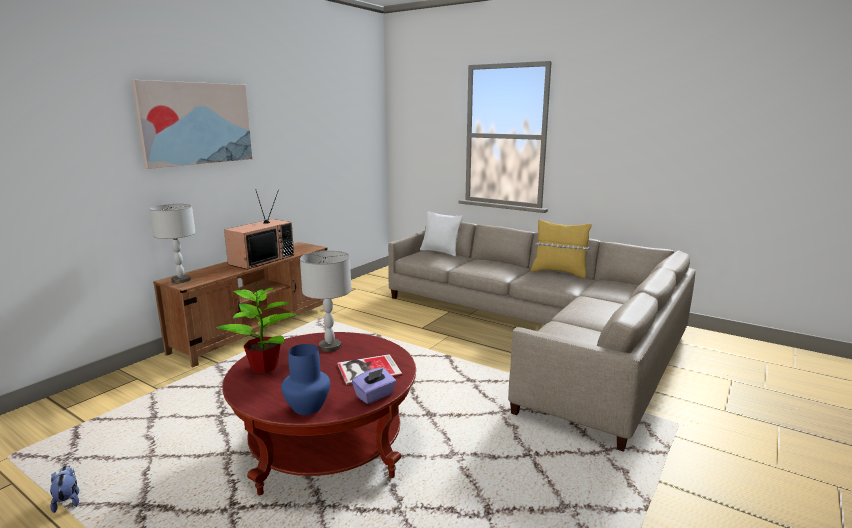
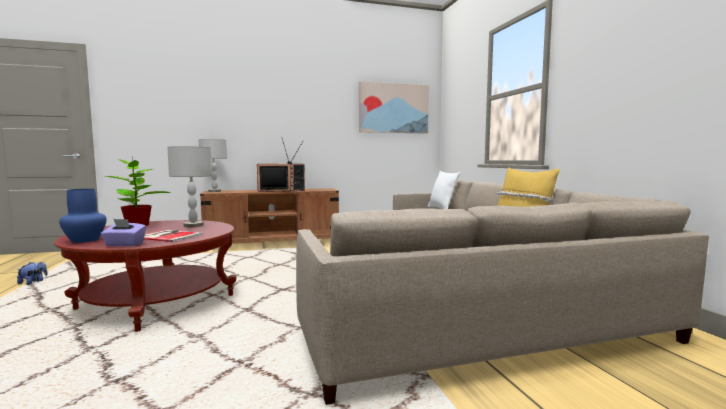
camera: 40 degrees right, 10 degrees down
(196, 123) = (251, 90): picture -> picture (393, 108)

